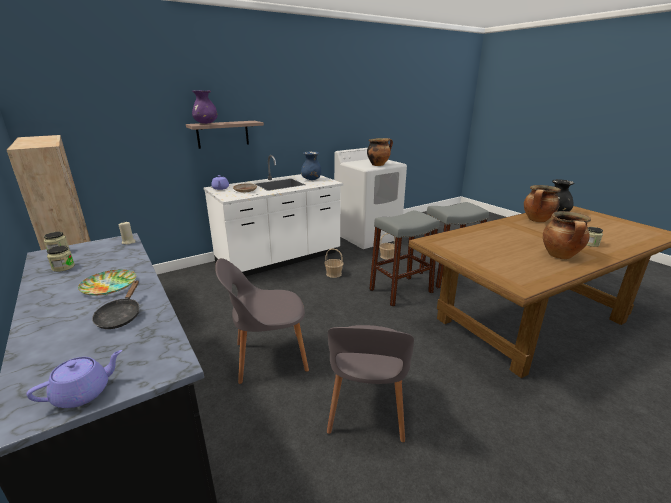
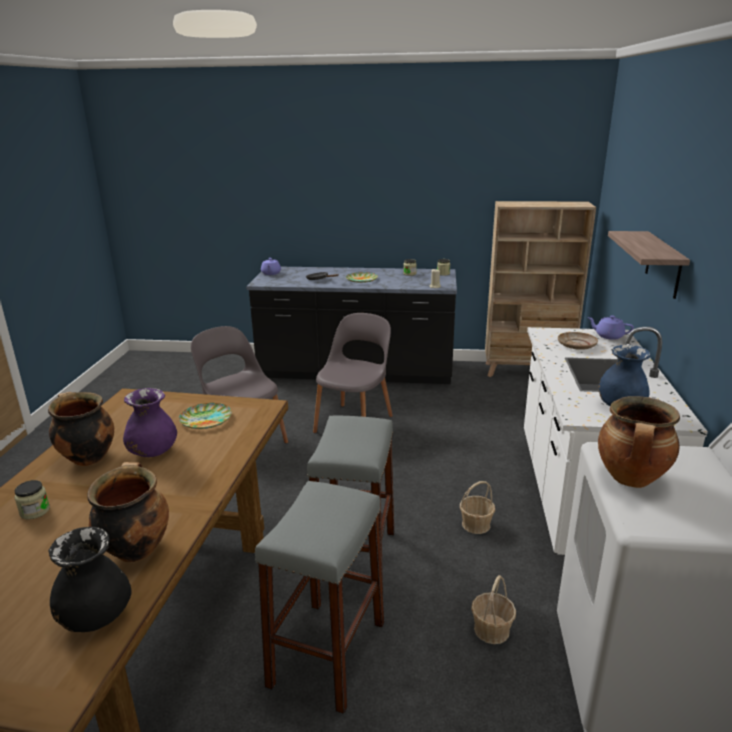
camera: 130 degrees right, 0 degrees up
(206, 123) = (639, 236): purple vase -> purple vase (153, 452)
(471, 248) = (205, 419): none -> plate

